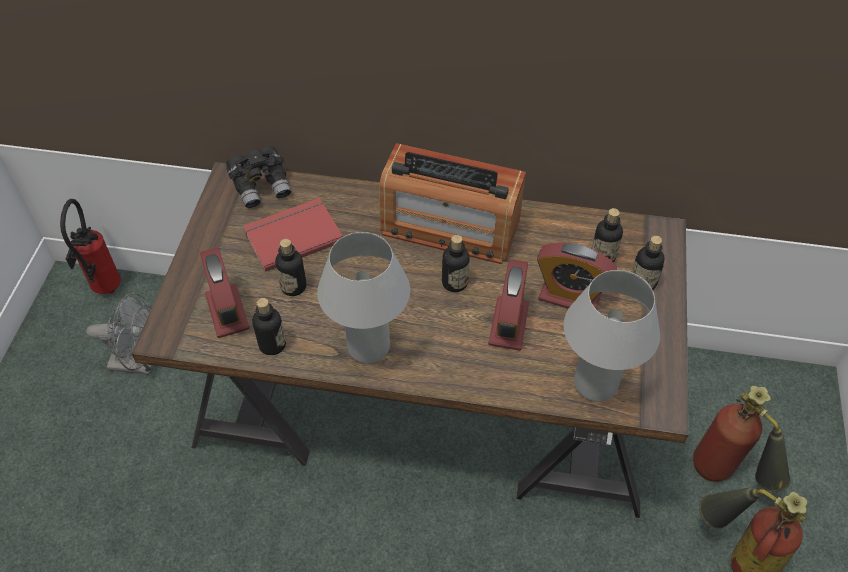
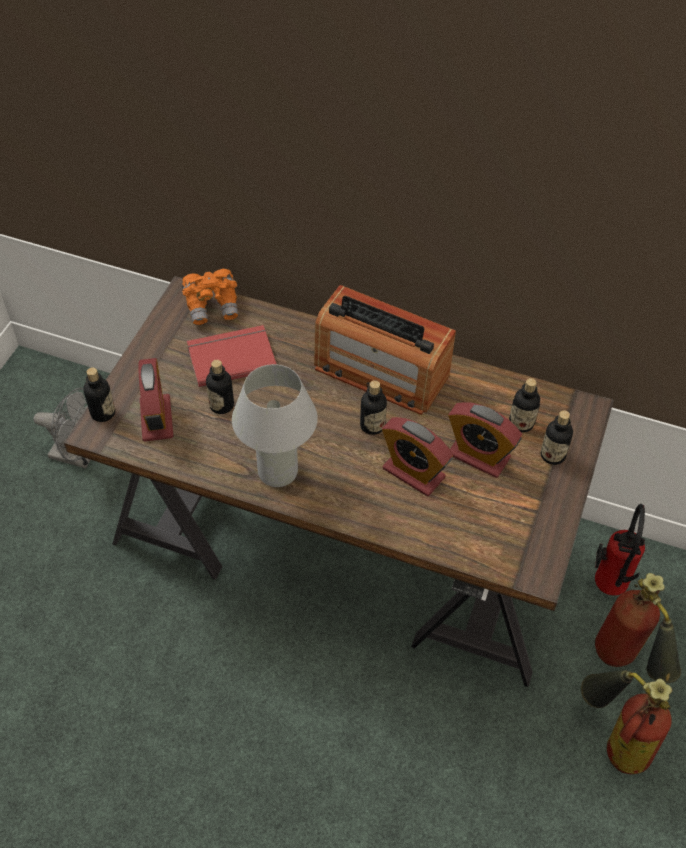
camera: 10 degrees right, 0 degrees up
(104, 290) = (58, 381): fire extinguisher -> fire extinguisher (607, 589)
(262, 186) = (213, 306): black binoculars -> orange binoculars
(272, 345) = (191, 455): bottle -> bottle (103, 413)
(508, 324) = (413, 473): alarm clock -> alarm clock turned 105 degrees clockwise
(595, 384) = (481, 541): white table lamp -> none

